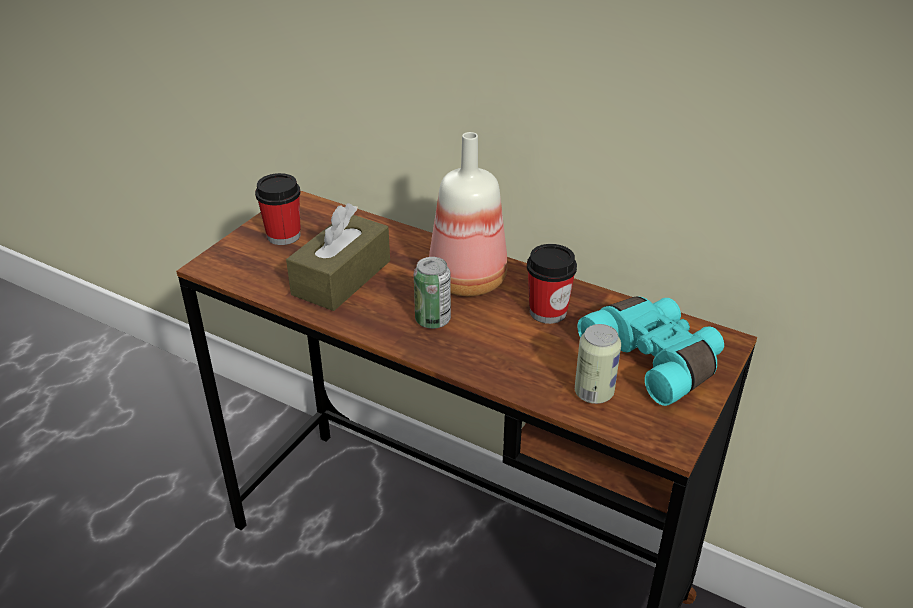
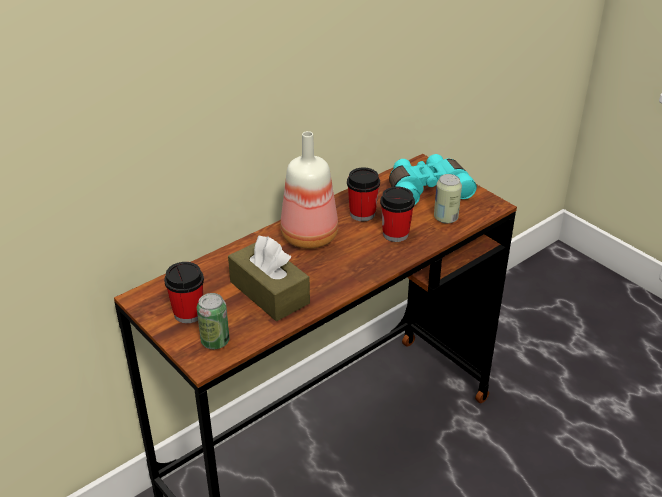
camera: 70 degrees left, 0 degrees up
(433, 320) = (345, 261): can -> can (215, 341)
(520, 351) = (395, 234): none -> cup

